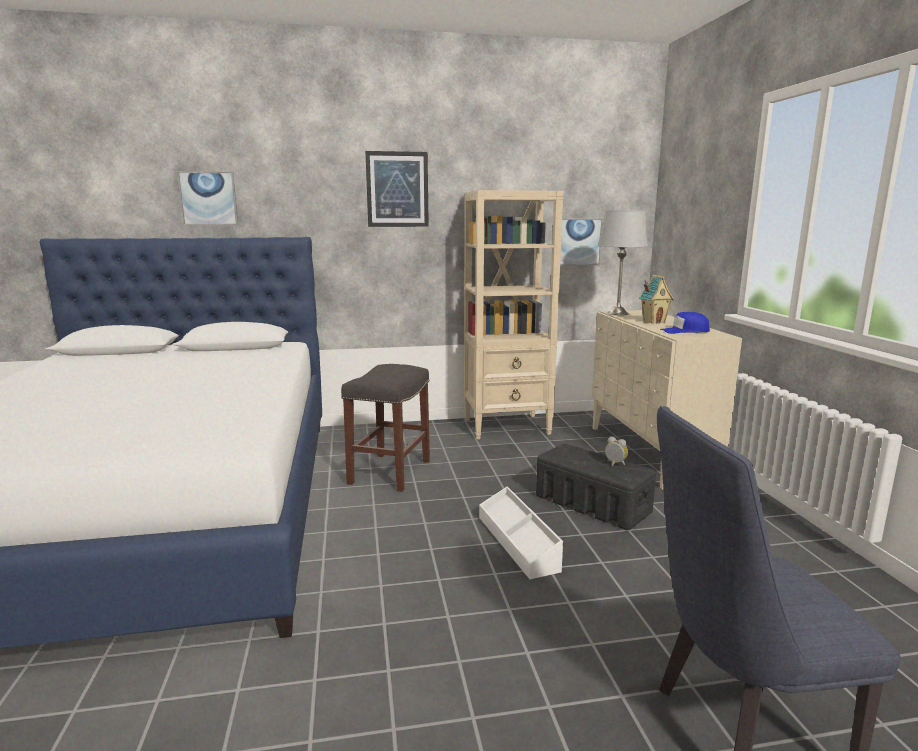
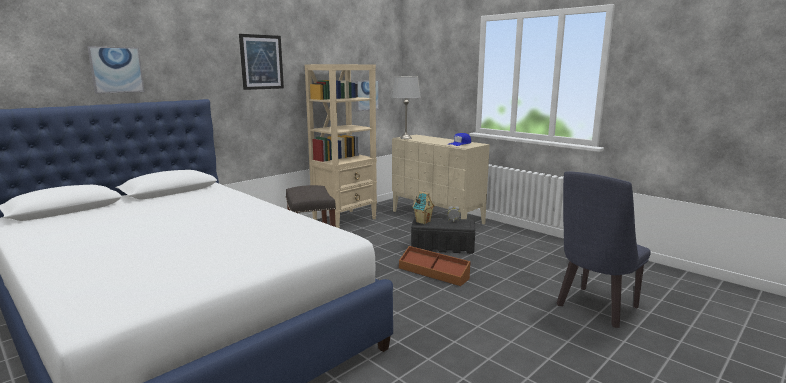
camera: 35 degrees left, 0 degrees up
(518, 542) = (433, 273): white storage box -> brown storage box
(654, 322) = (434, 140): toy house -> toy house (423, 222)

